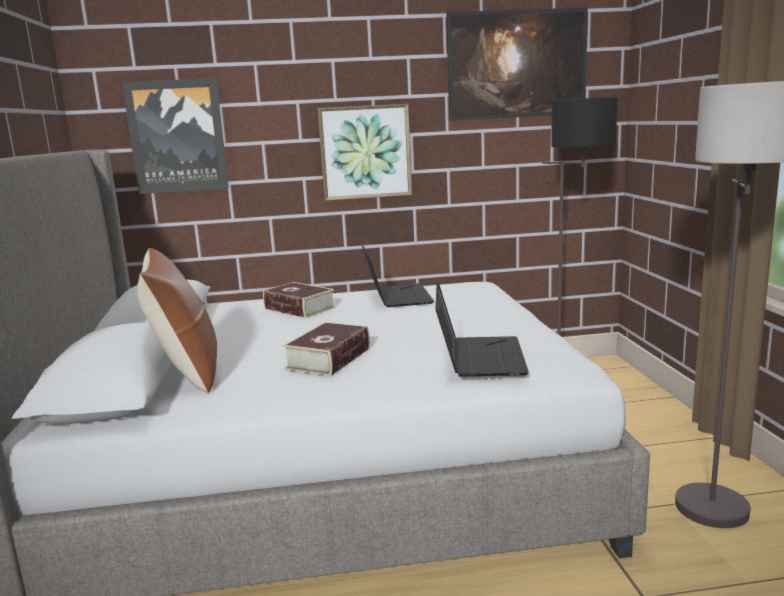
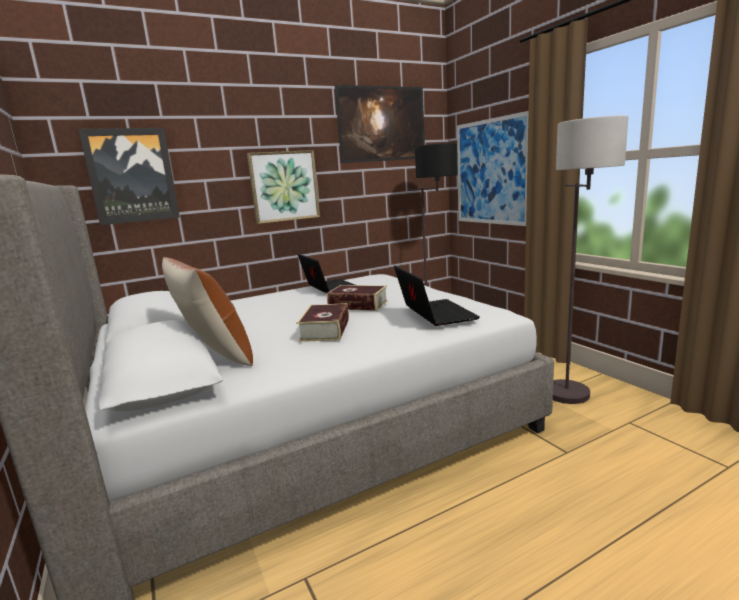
camera: 20 degrees left, 0 degrees up
(299, 308) = (262, 303): book -> book (358, 305)
(676, 141) = (491, 172): none -> picture

